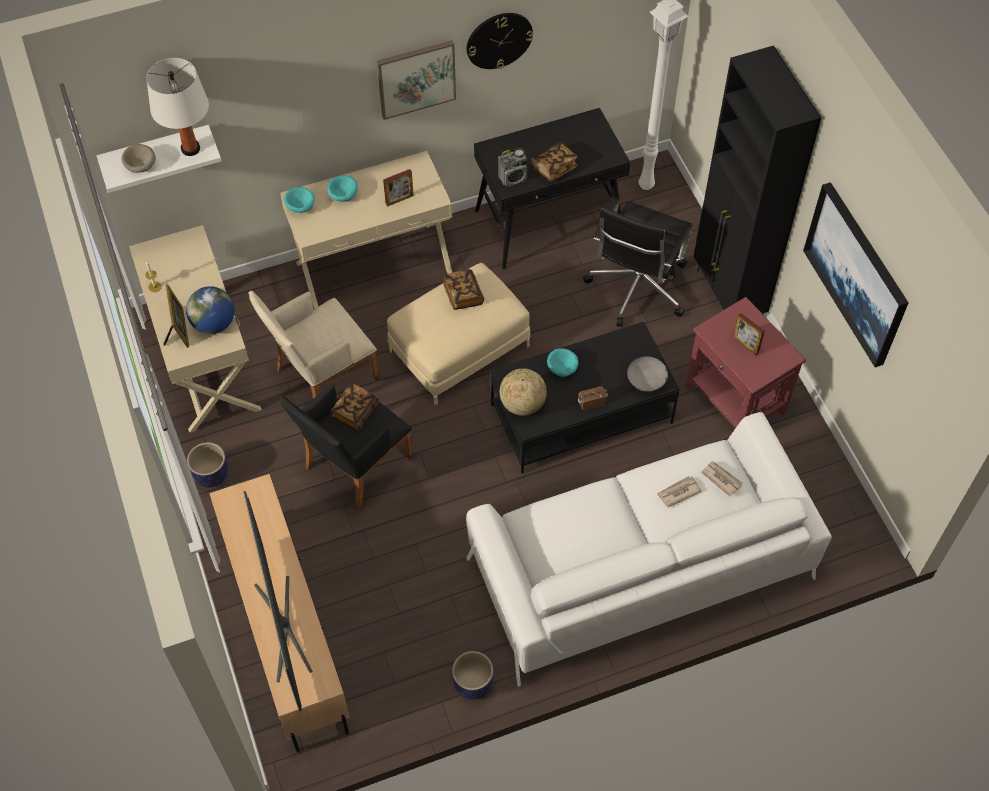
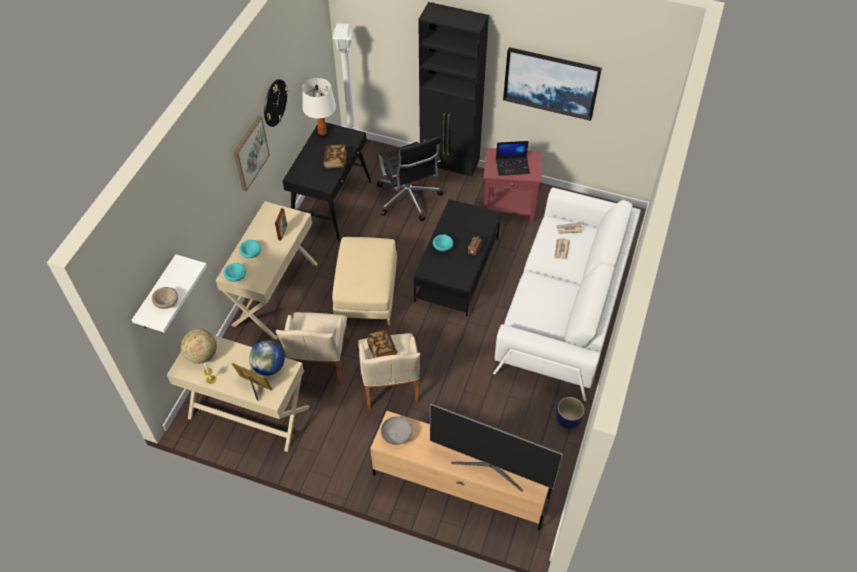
camera: 50 degrees left, 5 degrees down
(190, 149) = (183, 272): white table lamp -> white table lamp (322, 133)
(211, 475) = (326, 459): planter -> none
(353, 467) = (390, 386): black armchair -> beige armchair
(463, 295) = (357, 256): book -> none
(513, 178) = (323, 180): radio -> none
(522, 404) = (447, 277): globe -> globe (202, 355)
(645, 381) = (483, 221): grey bowl -> grey bowl (396, 436)
(745, 345) = (513, 166): picture frame -> laptop

